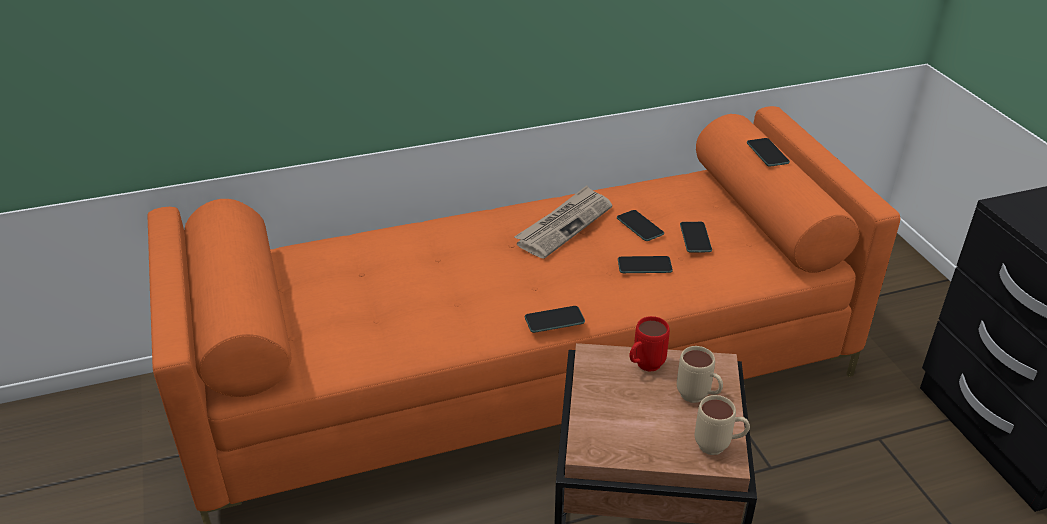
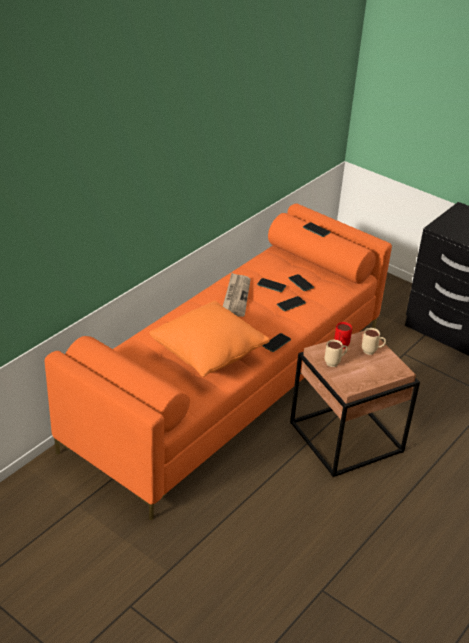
camera: 35 degrees left, 0 degrees up
(424, 300) = (208, 356): none -> orange pillow
(718, 447) = (396, 367): beige mug -> beige mug (335, 363)

